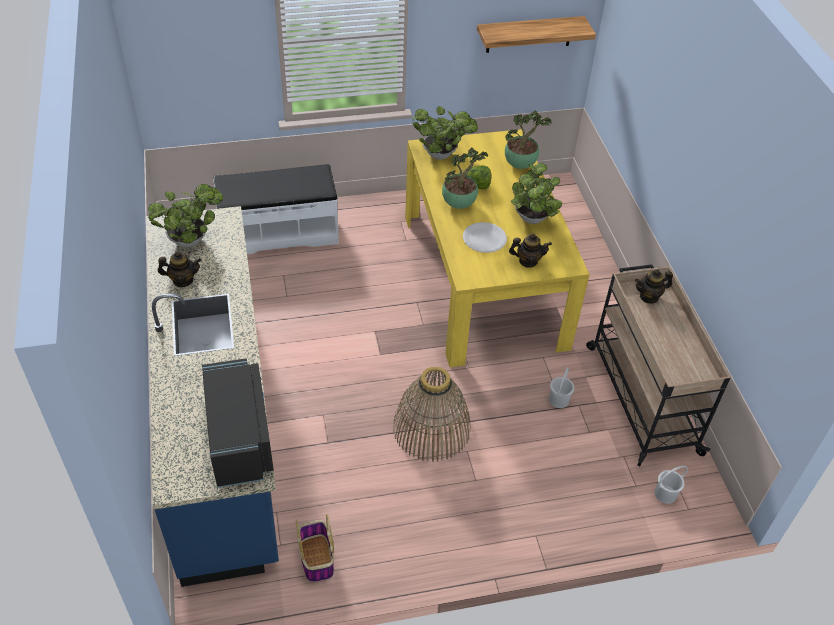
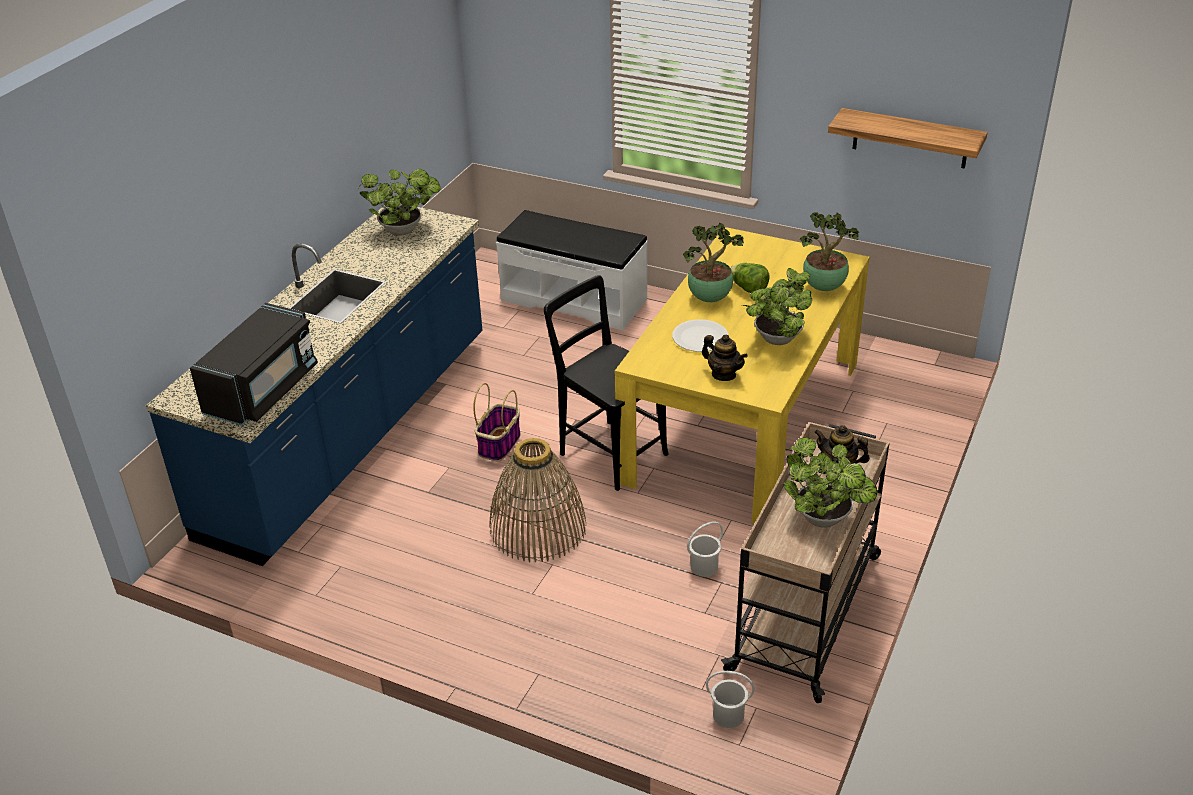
camera: 40 degrees right, 10 degrees down
(183, 280) = (360, 258): teapot -> none
(316, 558) = (315, 578): basket -> basket (499, 444)
(421, 345) = (609, 452): none -> black chair
(442, 155) = (745, 250): potted plant -> potted plant (826, 520)

